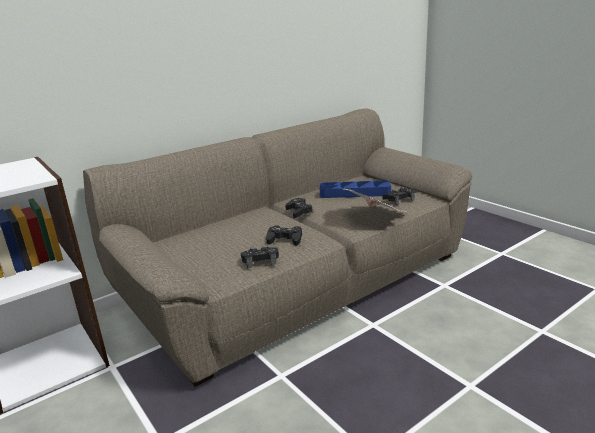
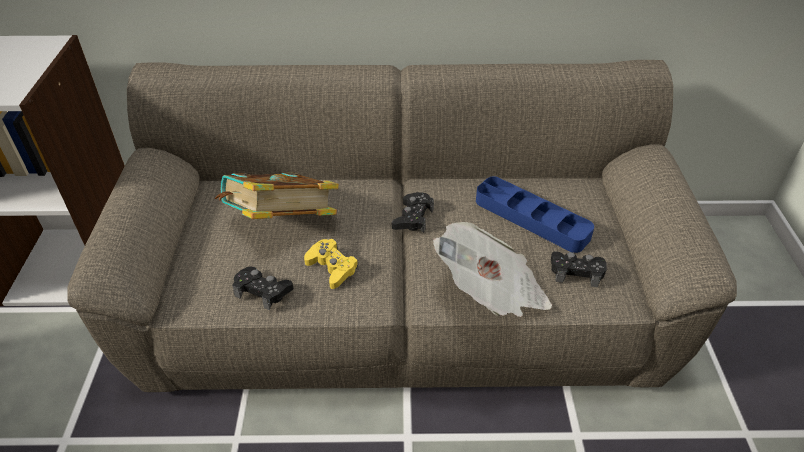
camera: 35 degrees right, 20 degrees up
(230, 238) = (281, 225): none -> book
(285, 239) = (332, 267): black game controller -> yellow game controller

